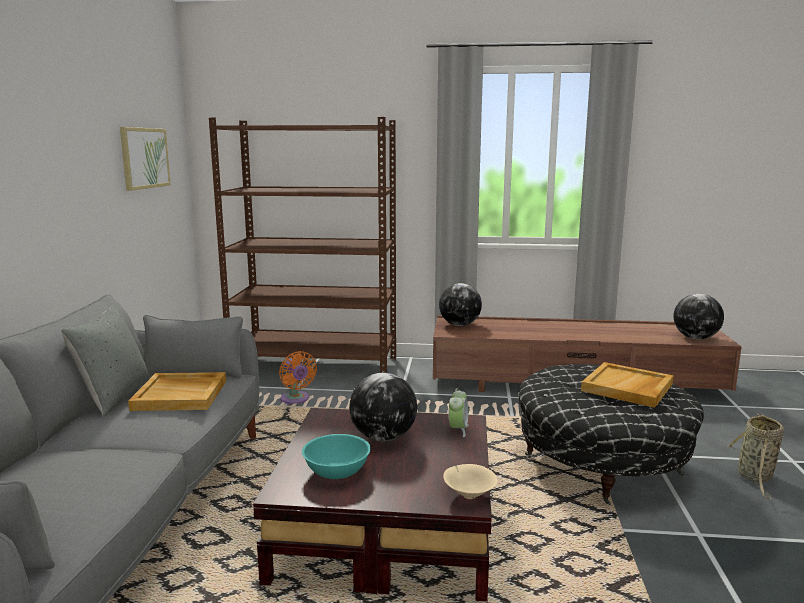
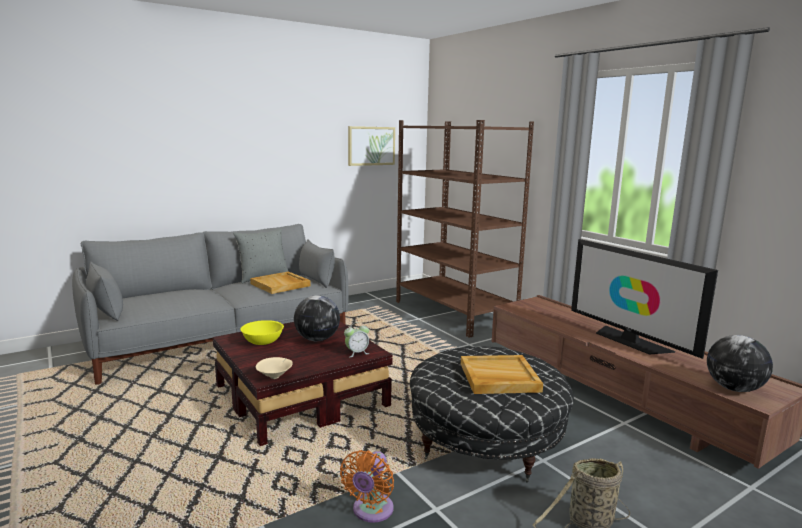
camera: 50 degrees right, 0 degrees up
(296, 399) = (404, 324): orange fan -> orange fan (371, 511)
(336, 472) = (262, 342): turquoise bowl -> yellow bowl
(459, 325) = (536, 305): globe -> none
(582, 329) = (630, 341): none -> television

